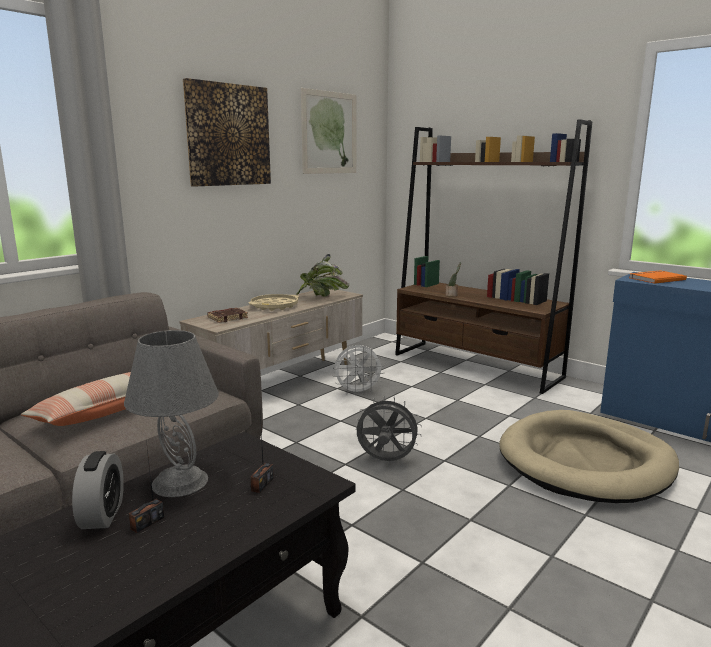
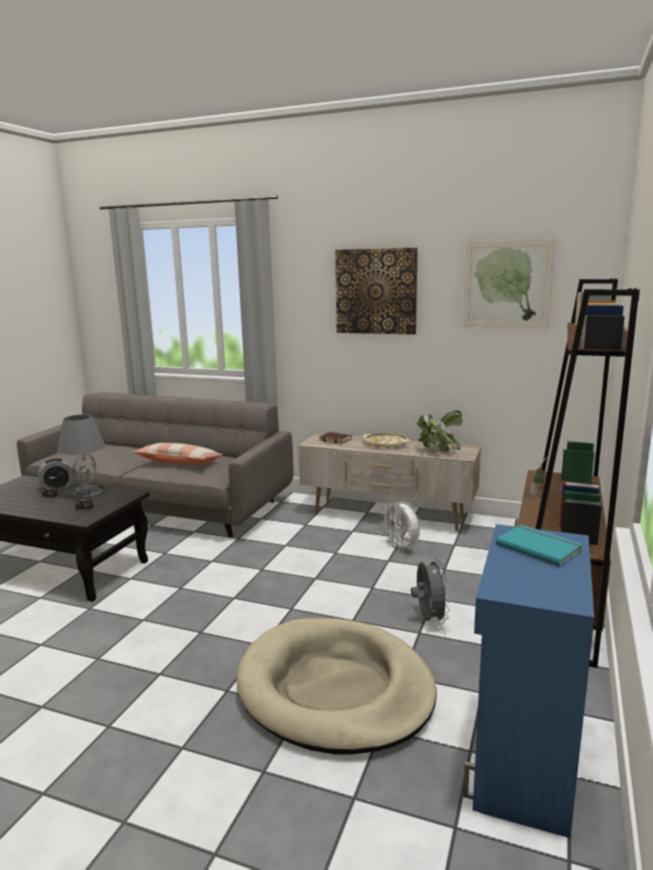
camera: 70 degrees right, 0 degrees up
(386, 461) = (275, 584): grey fan -> grey fan (429, 619)
(655, 279) = (539, 547): orange book -> turquoise book

